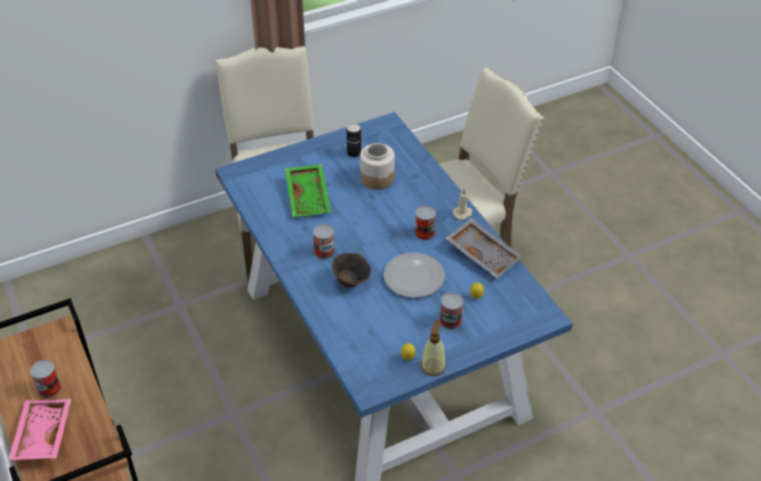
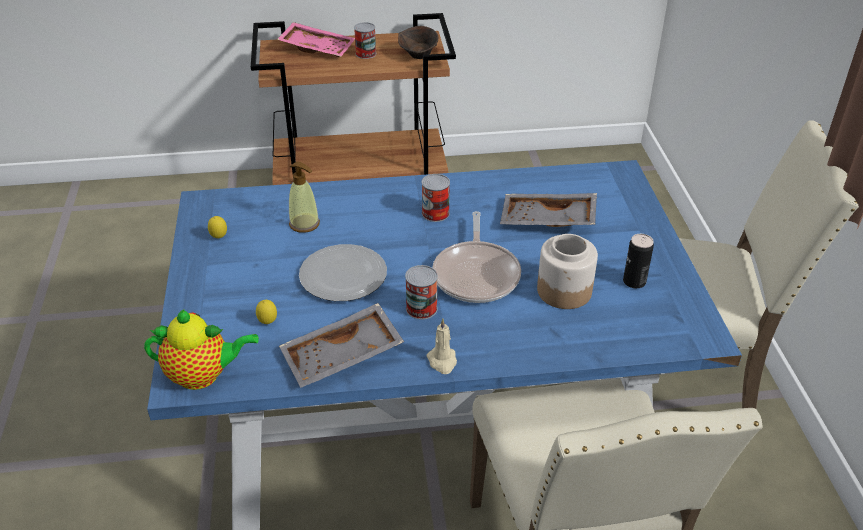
camera: 110 degrees right, 5 degrees down
(309, 197) = (547, 221): green tray -> grey tray
(351, 280) = (371, 223): brown bowl -> brown bowl (419, 56)
(380, 217) = (476, 274): none -> frying pan
(433, 366) = (191, 253): soap dispenser -> soap dispenser (304, 224)
(450, 321) = (246, 287): can -> none
(534, 308) = (203, 376): none -> teapot

